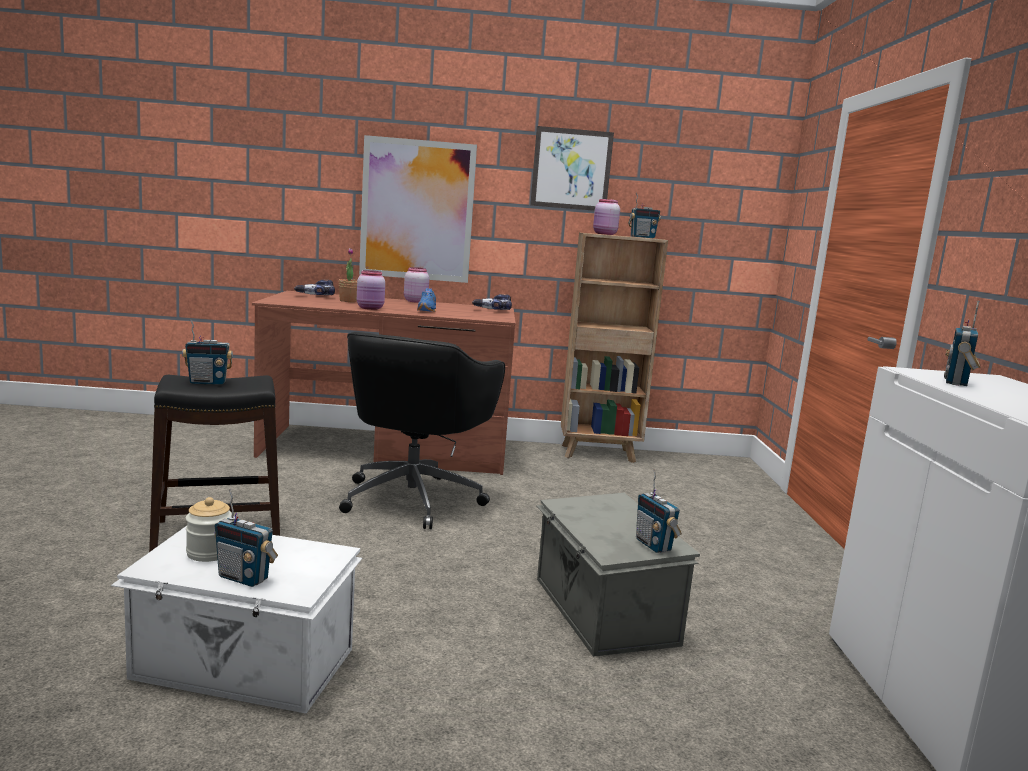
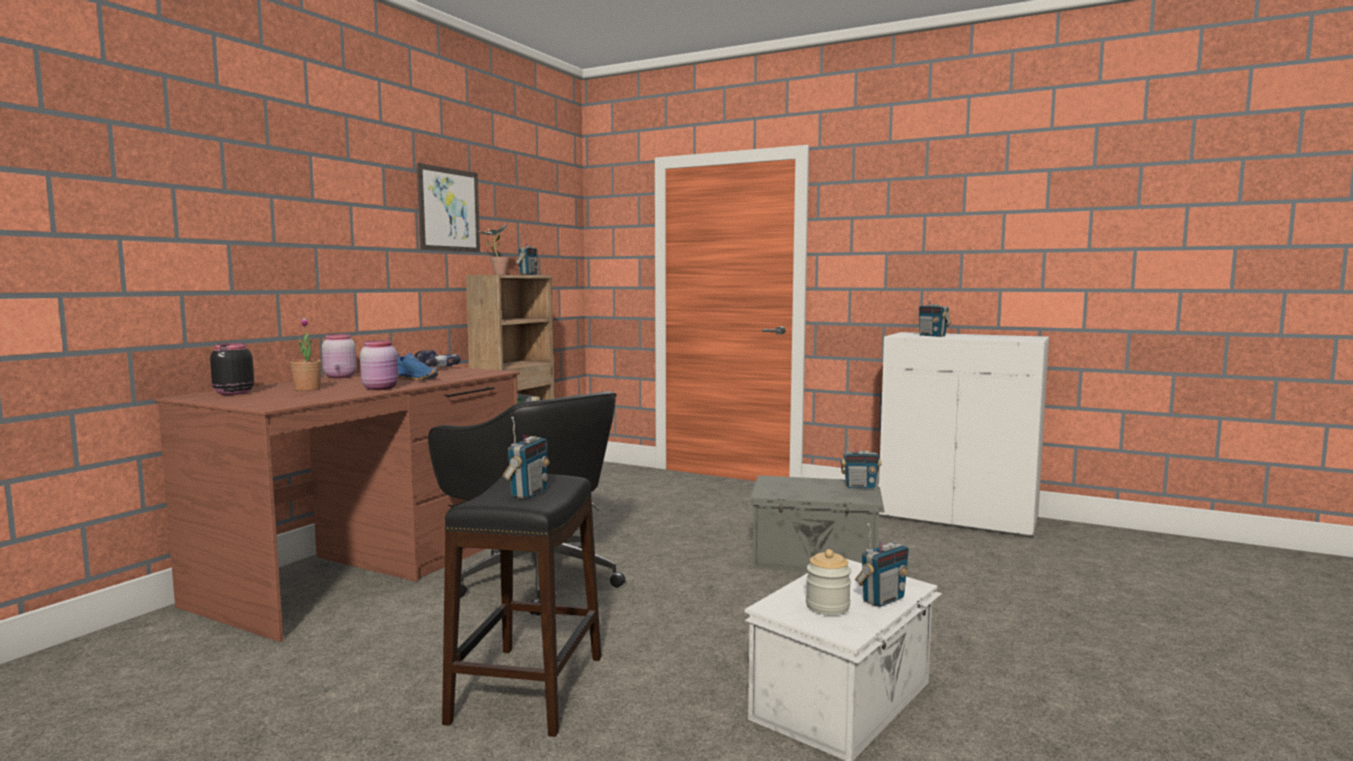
camera: 60 degrees left, 5 degrees down
(316, 295) = (232, 393): power drill -> black jar
(417, 210) = (311, 262): picture -> none
(604, 234) = (496, 274): pink jar -> potted plant

